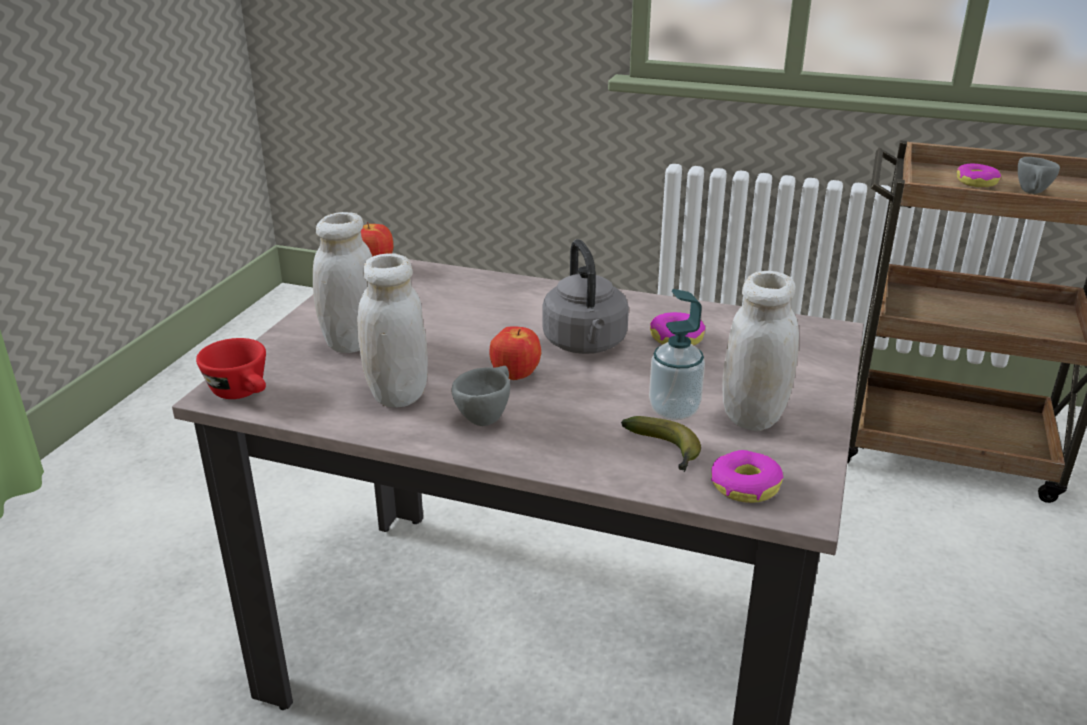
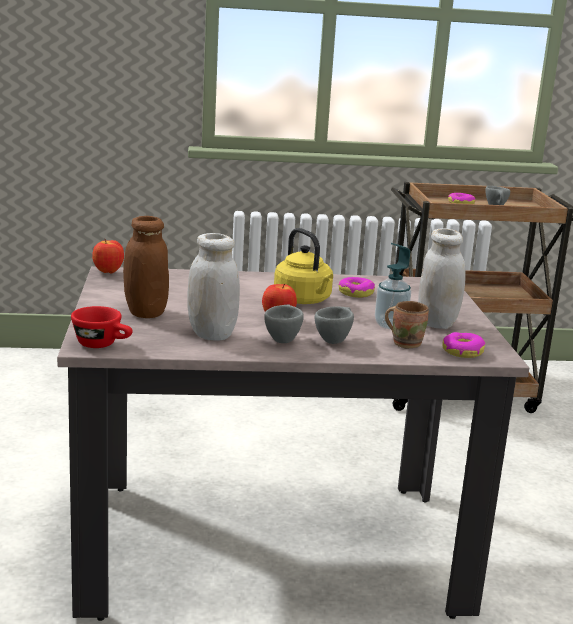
camera: 25 degrees left, 10 degrees down
(351, 342) = (146, 313): white jar -> brown jar
(561, 429) = (334, 340): none -> grey cup
(586, 344) = (304, 301): grey kettle -> yellow kettle
(666, 452) = (405, 343): banana -> brown mug

